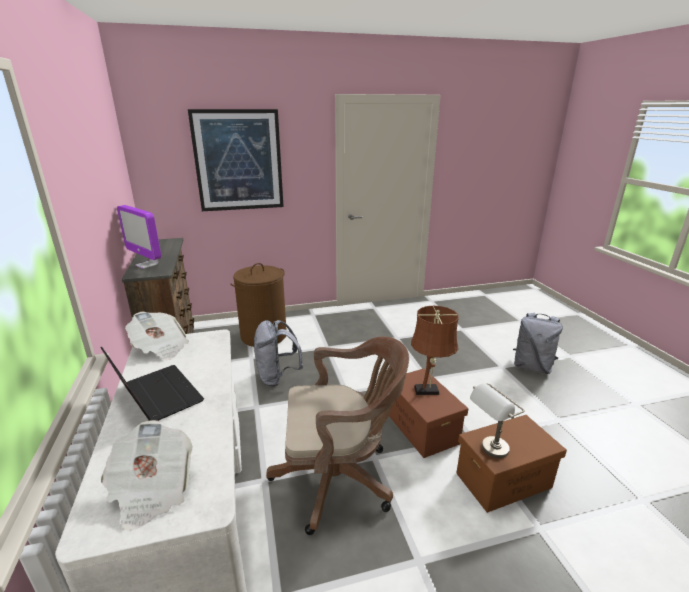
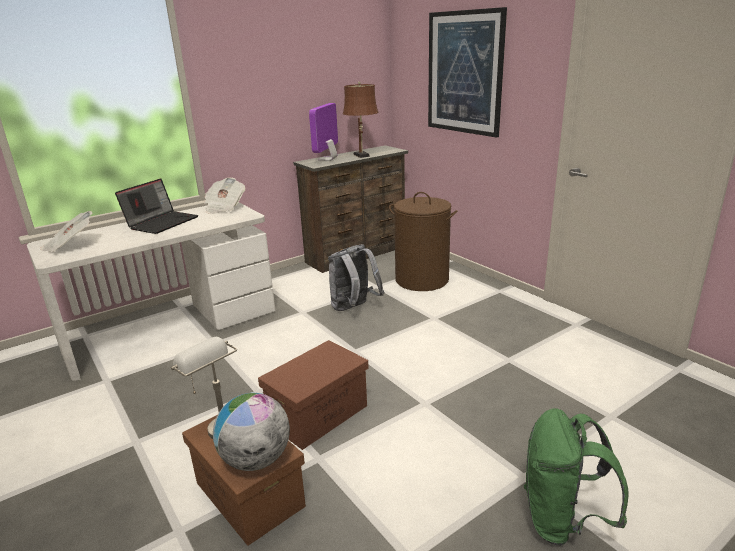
camera: 70 degrees right, 0 degrees up
(340, 478) = (224, 378): brown office chair -> none
(429, 390) = (319, 370): brown table lamp -> brown table lamp (362, 156)
(532, 367) = (562, 520): grey backpack -> green backpack
(532, 436) = (256, 459): none -> globe

